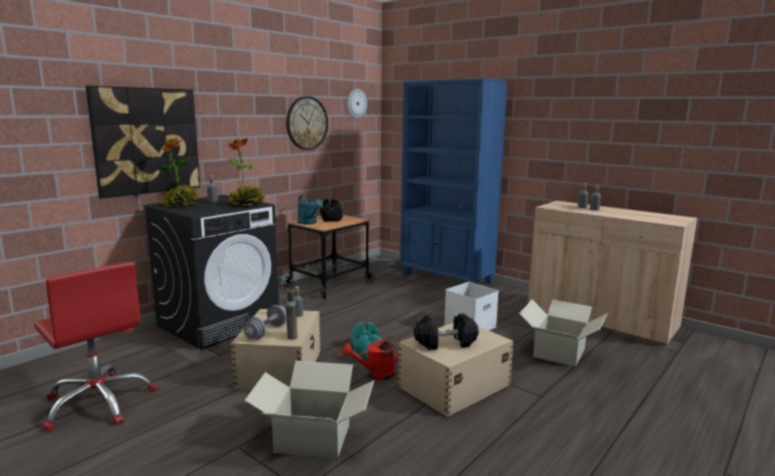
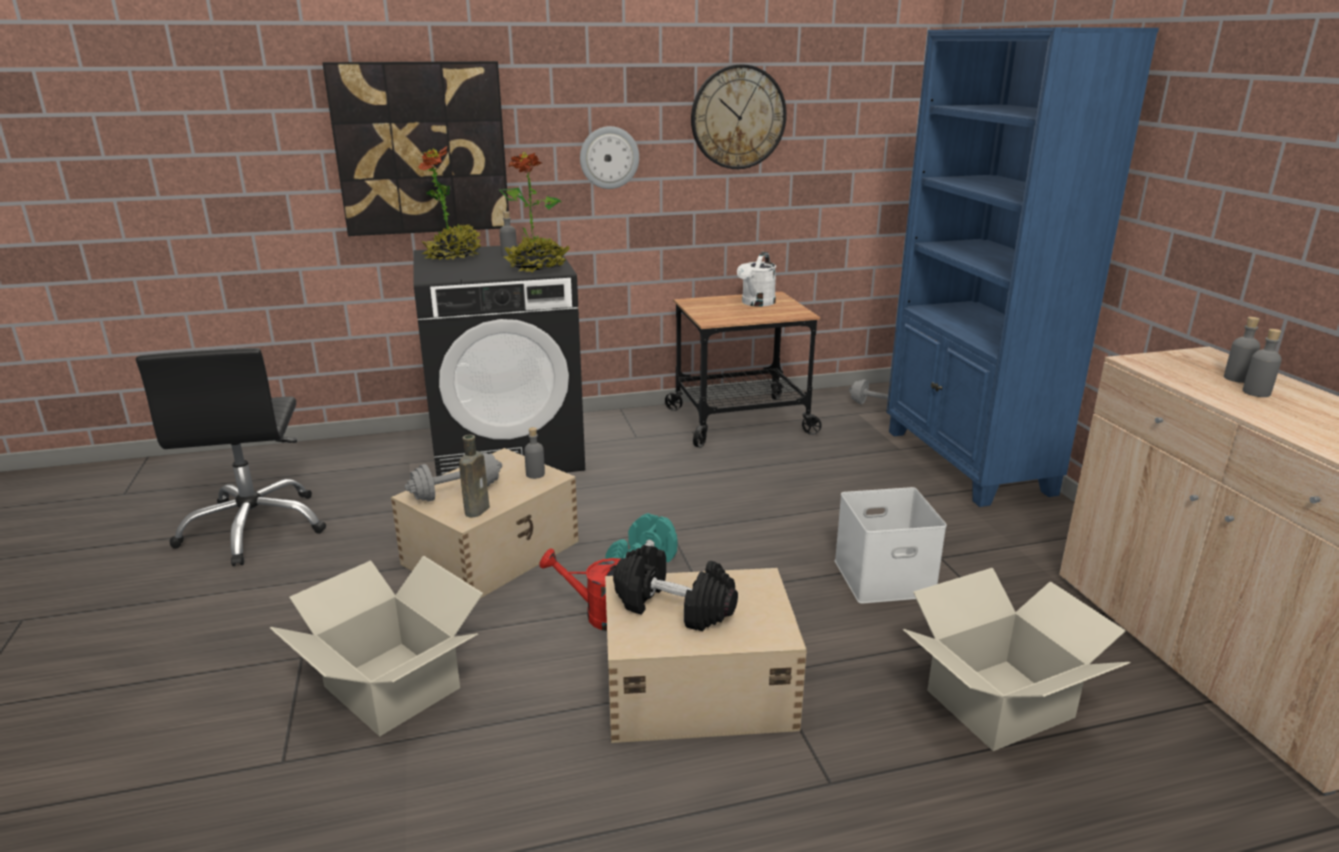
camera: 35 degrees right, 10 degrees up
(99, 402) = (255, 528): red office chair -> black office chair
(309, 223) = (704, 307): turquoise watering can -> none
(331, 218) = (756, 303): black dumbbell -> white watering can
(356, 103) = (866, 75): wall clock -> wall clock (609, 157)

